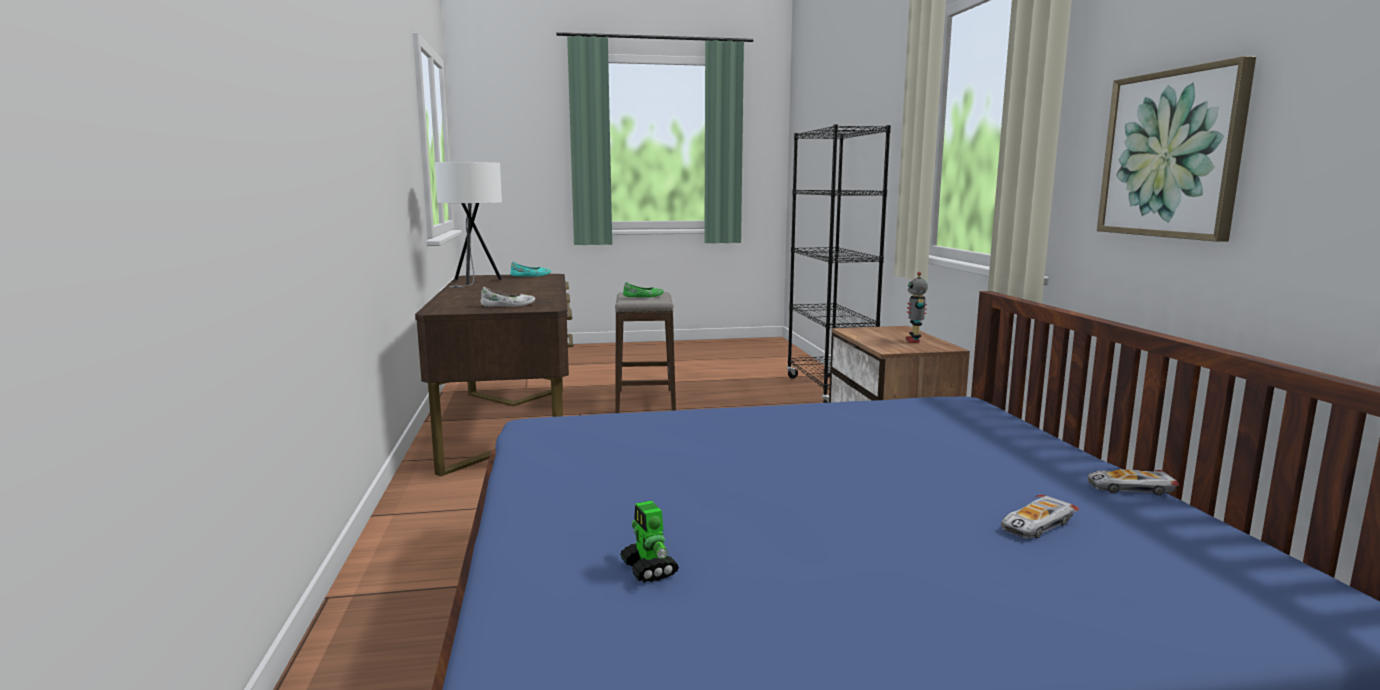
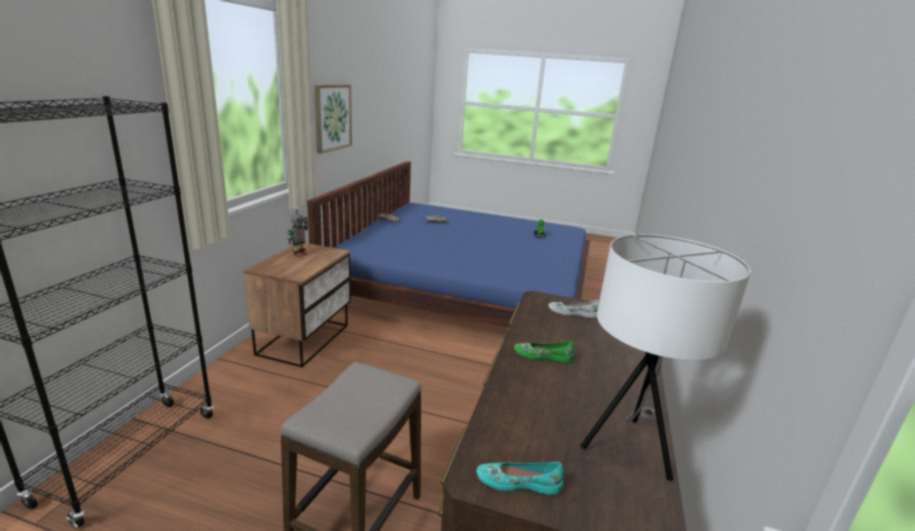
camera: 155 degrees left, 10 degrees up
(643, 296) = (353, 404): green shoe -> green shoe (542, 356)

